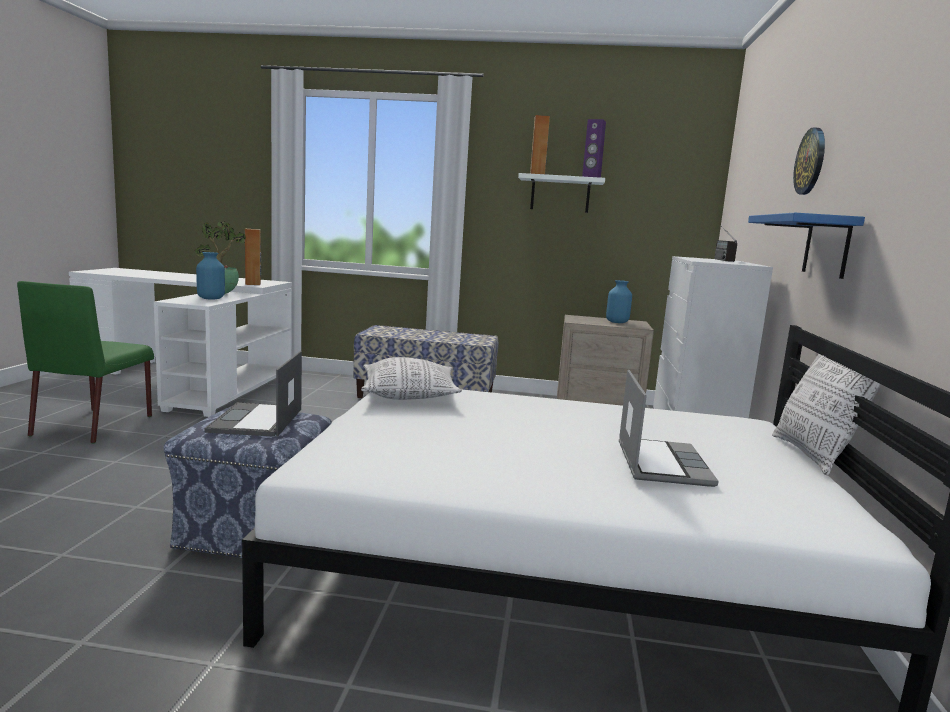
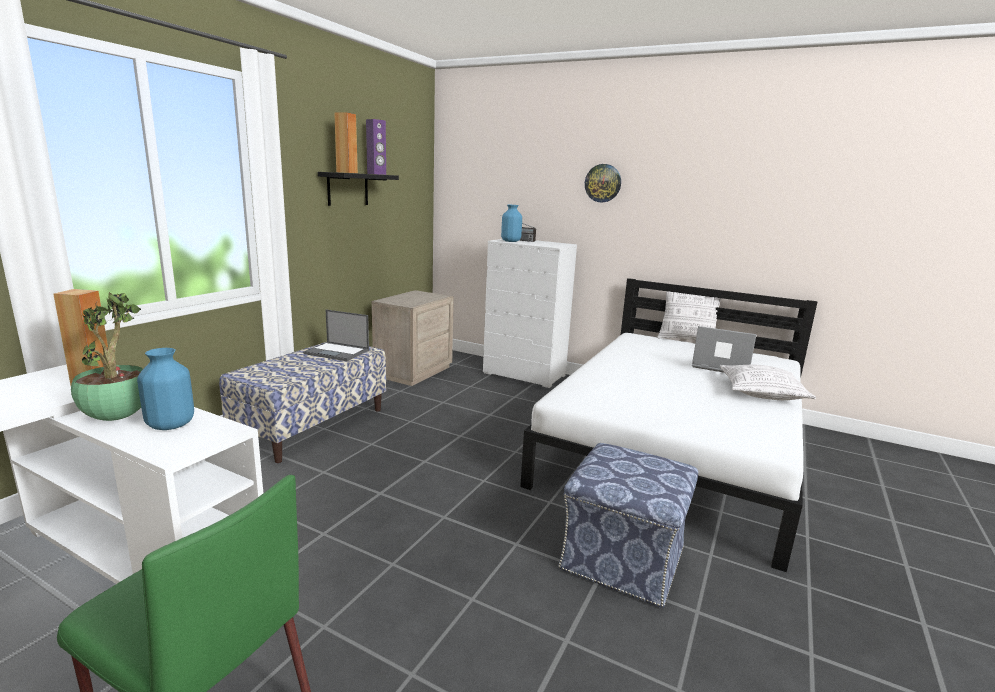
camera: 70 degrees left, 5 degrees up
(256, 421) = (635, 468): laptop -> laptop (337, 352)
(409, 395) = (587, 399): pillow -> pillow (761, 393)
(560, 194) = (347, 189): white shelf -> black shelf
(617, 322) = (419, 297): blue vase -> blue vase (511, 241)
(826, 246) = (641, 234): blue shelf -> none

